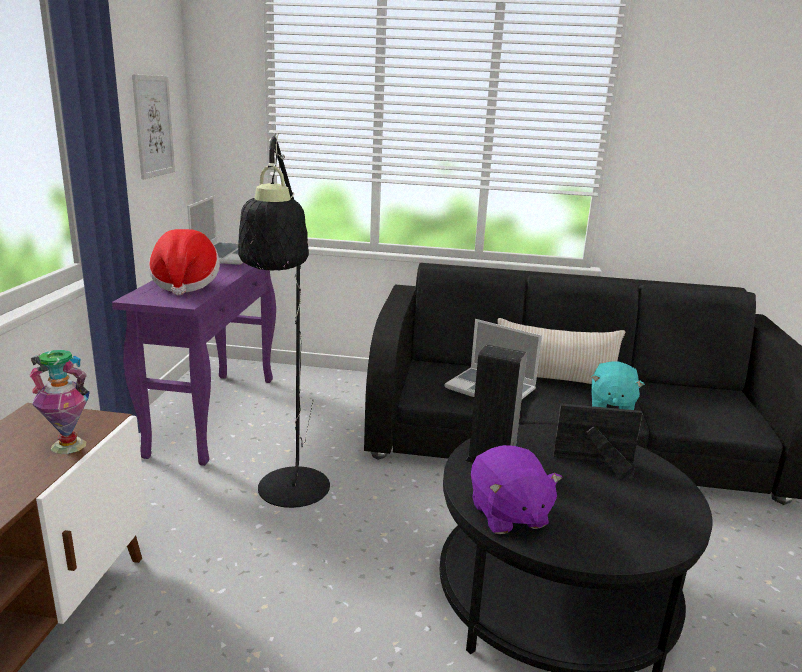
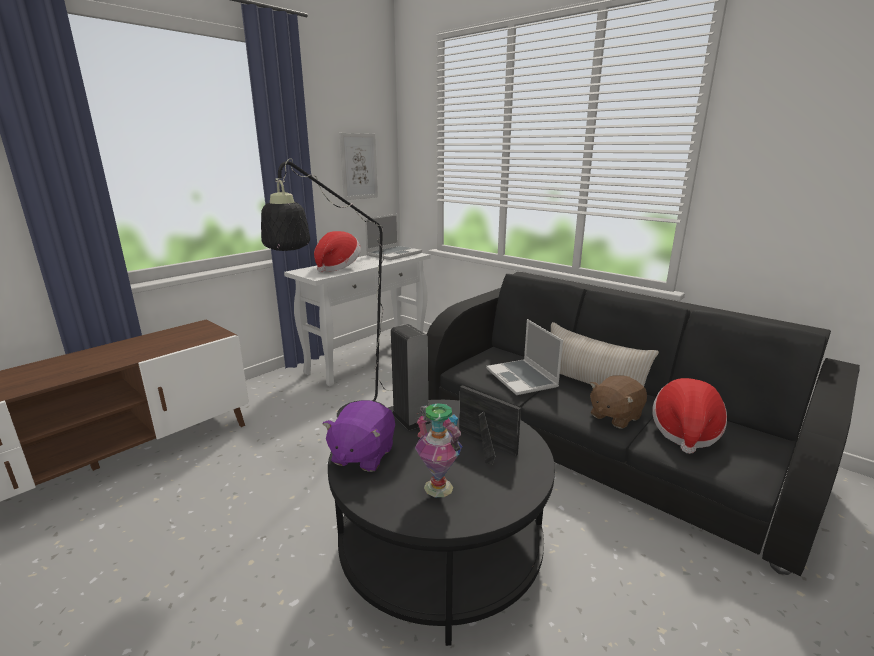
camera: 35 degrees right, 0 degrees up
(69, 445) = (188, 342): vase -> vase (439, 487)
(214, 414) = (368, 359): purple console table -> white console table
(611, 406) = (614, 416): turquoise plush toy -> brown plush toy
(674, 404) = (685, 432): none -> hat

